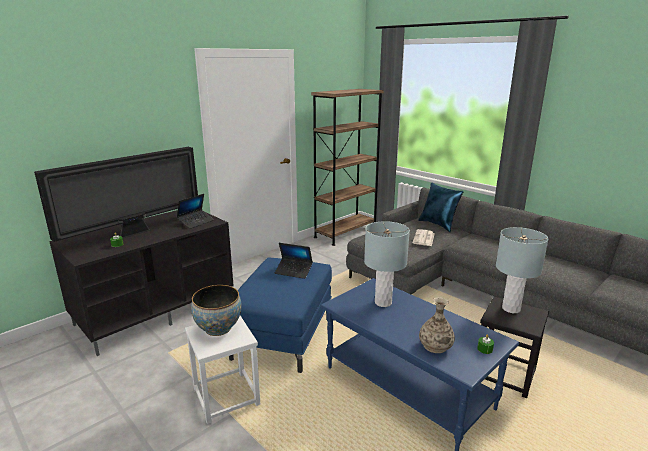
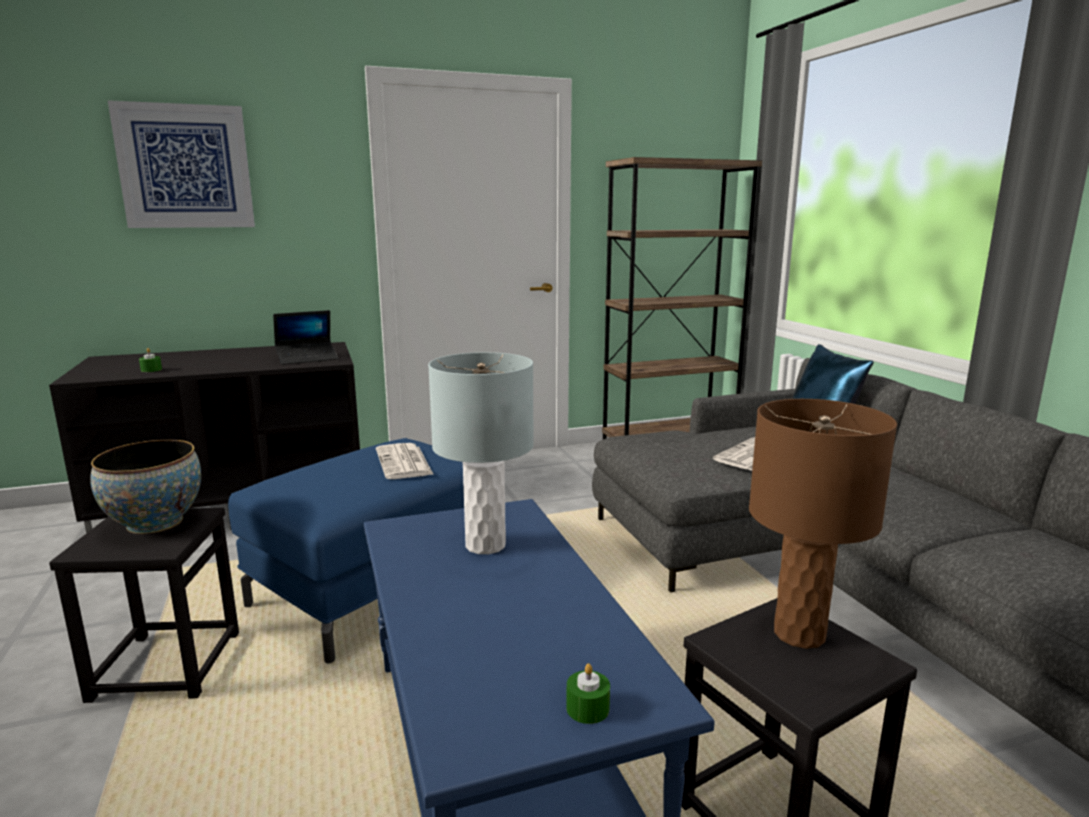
camera: 25 degrees right, 5 degrees down
(99, 116) = (185, 167): none -> picture
(135, 233) = (203, 360): television -> none
(225, 396) = (166, 665): white stool -> black stool
(293, 271) = (404, 463): laptop -> newspaper
(435, 346) = (472, 662): vase -> none
(511, 309) = (799, 634): grey table lamp -> brown table lamp

